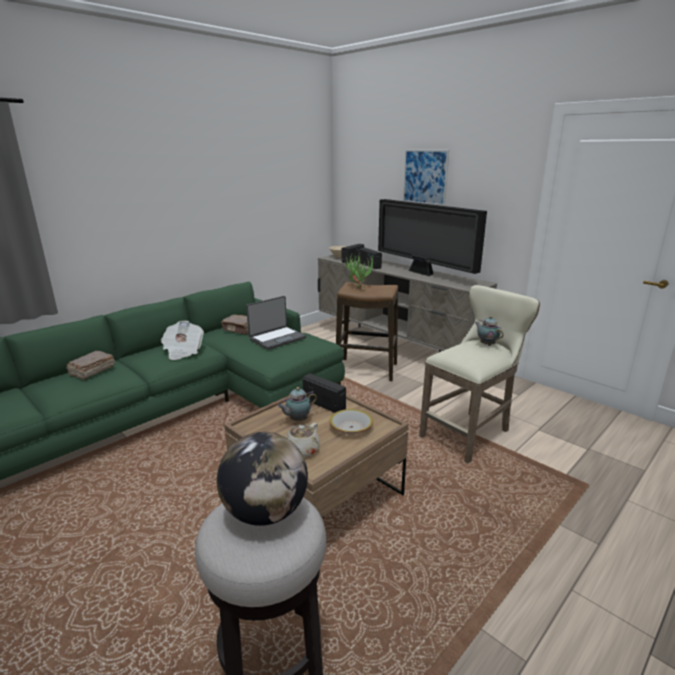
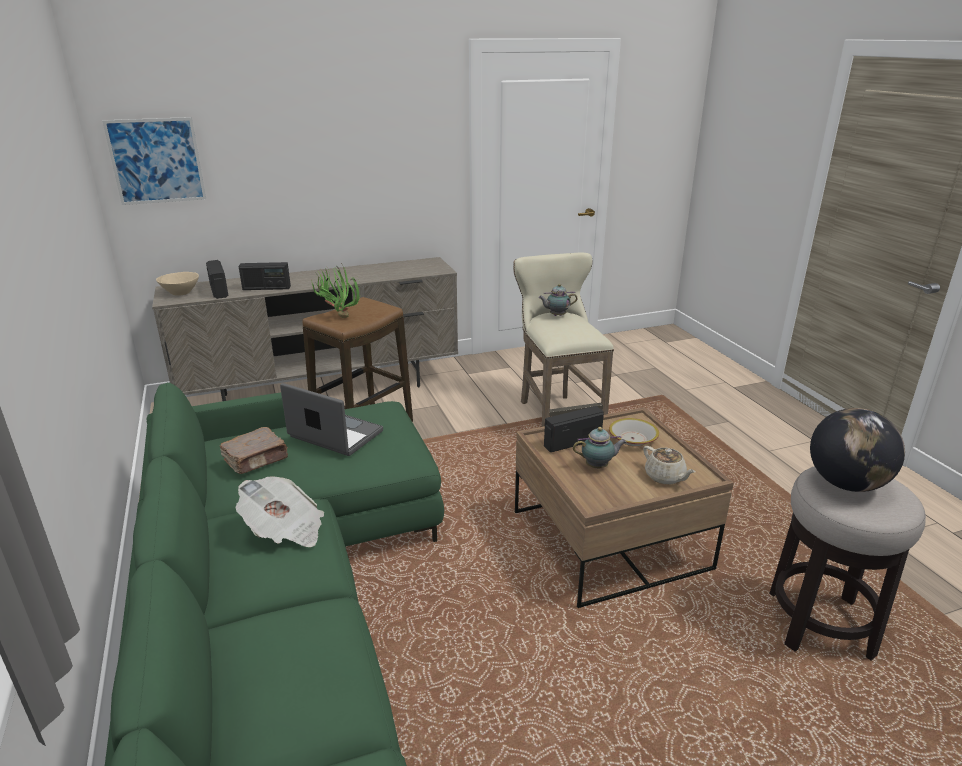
camera: 65 degrees left, 5 degrees up
(92, 371) = (264, 657): brown book -> none
(277, 338) = (334, 435): laptop -> laptop turned 45 degrees counterclockwise
(297, 420) = (598, 466): teapot -> teapot turned 90 degrees counterclockwise
(422, 273) = (351, 273): television -> none
(425, 177) = (304, 137): picture -> picture (156, 161)

